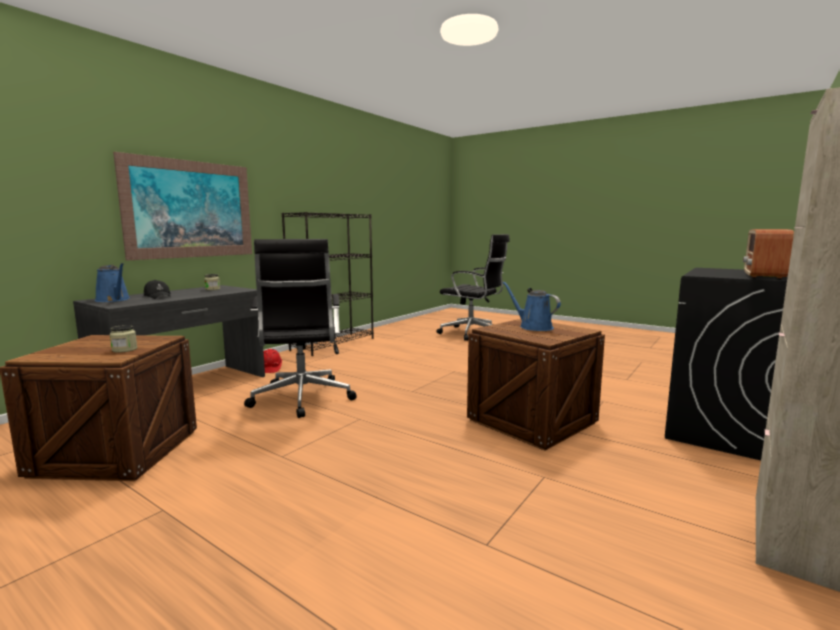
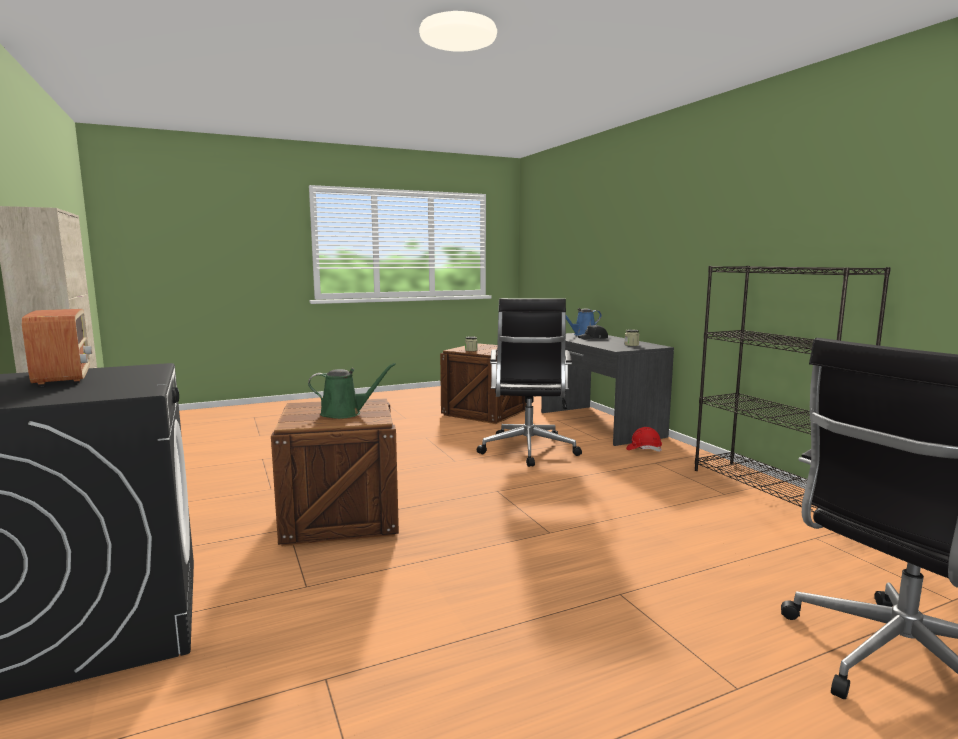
camera: 120 degrees right, 0 degrees up
(191, 209) = (661, 264): picture -> none
(302, 399) = (528, 451): black office chair -> black office chair turned 105 degrees counterclockwise
(533, 327) = (345, 413): blue watering can -> green watering can

